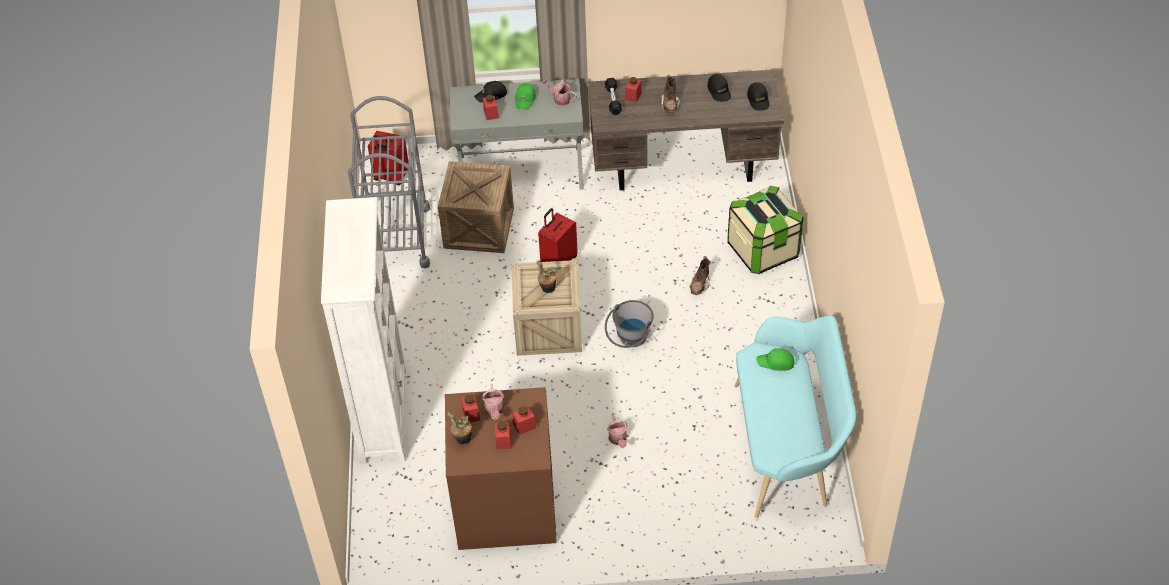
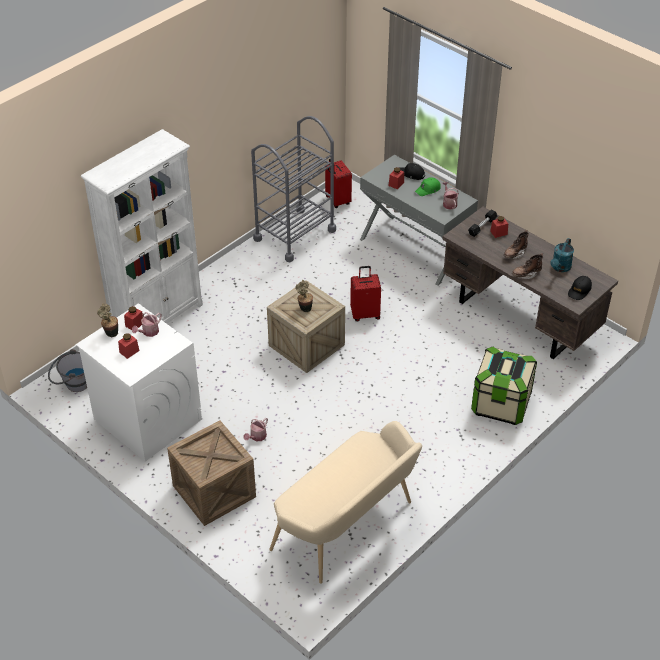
camera: 45 degrees right, 5 degrees down
(479, 228) = (346, 262): crate -> crate (214, 491)
(505, 507) = (147, 419): brown washing machine -> white washing machine
(524, 426) = (151, 353): red jar -> none
(630, 341) = (342, 389): grey bucket -> grey bucket (72, 384)
(699, 285) = (430, 392): brown boot -> brown boot (526, 274)
(719, 91) = (560, 268): black cap -> turquoise watering can
(776, 362) = (372, 455): green cap -> none
(787, 446) = (348, 528): turquoise bench -> beige bench

